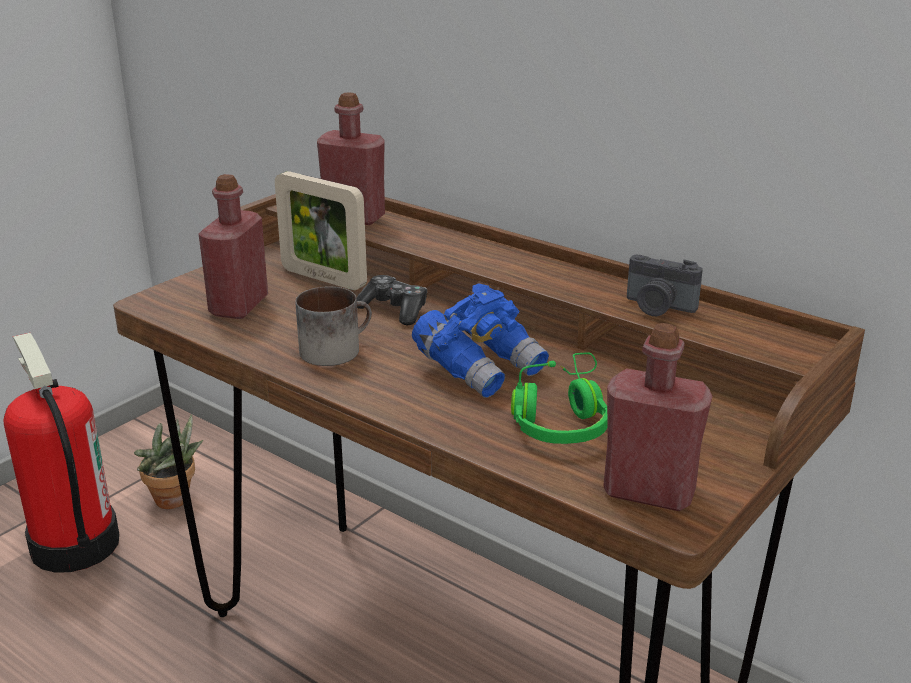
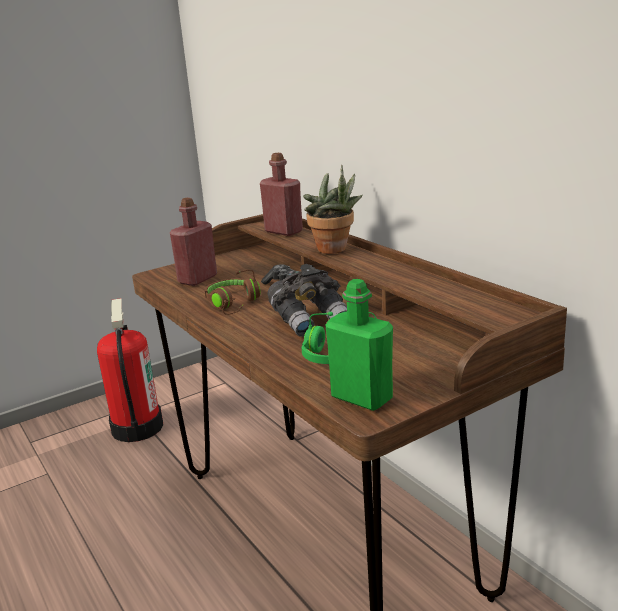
camera: 20 degrees right, 5 degrees down
(176, 501) = (202, 410): potted plant -> potted plant (335, 250)
(323, 278) = (256, 267): picture frame -> none
(335, 349) = (233, 304): mug -> brown headphones
(480, 368) = (311, 321): blue binoculars -> grey binoculars
(649, 492) = (362, 398): red bottle -> green bottle
(658, 307) = (432, 288): camera -> none

